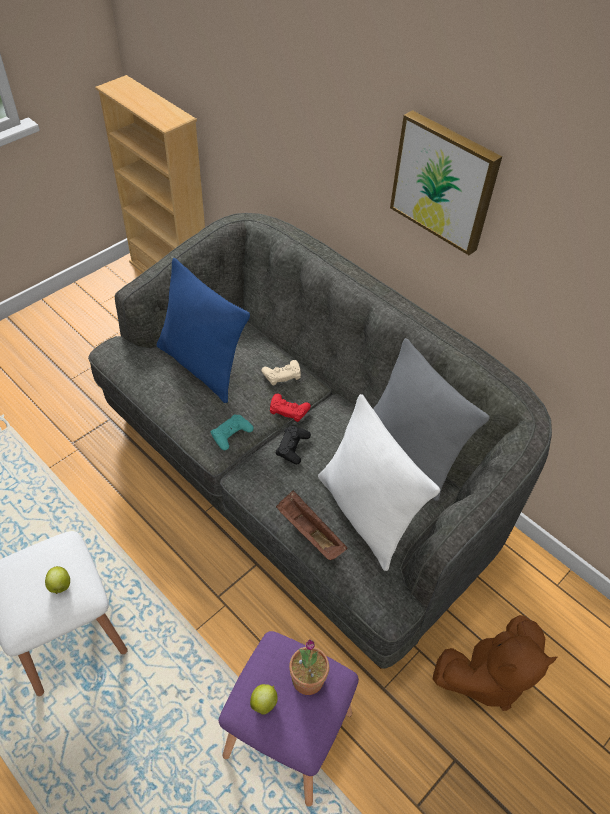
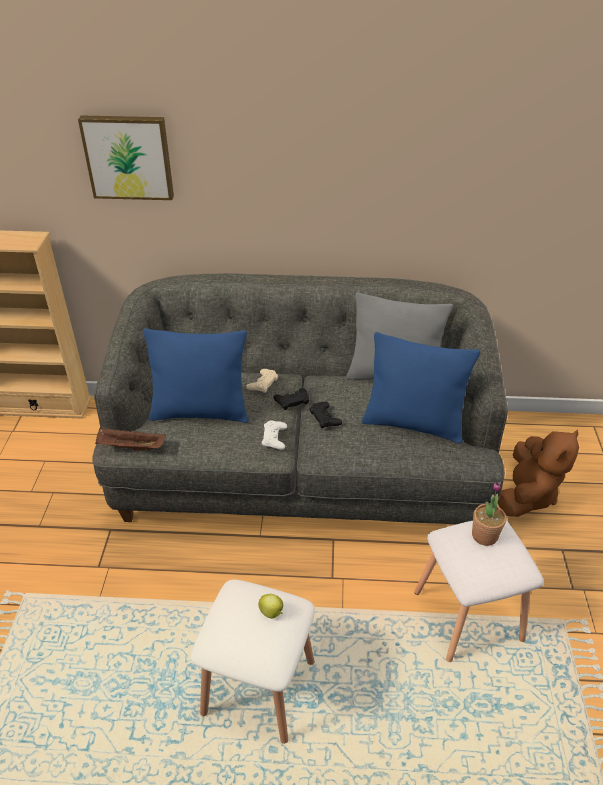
camera: 40 degrees left, 10 degrees down
(231, 434) = (274, 438): turquoise game controller -> white game controller
(264, 702) = (478, 566): apple -> none
(288, 410) = (292, 401): red game controller -> black game controller
(288, 736) = (469, 616): purple stool -> white stool
(309, 532) = (395, 455): brown tray -> brown tray (130, 448)
(365, 515) = (413, 424): white pillow -> blue pillow
(445, 181) = (331, 169): picture -> picture (129, 157)

